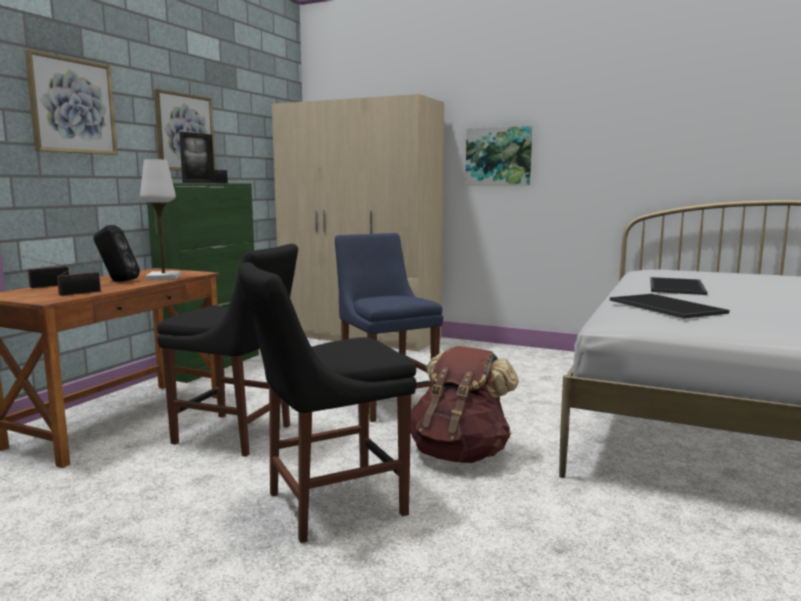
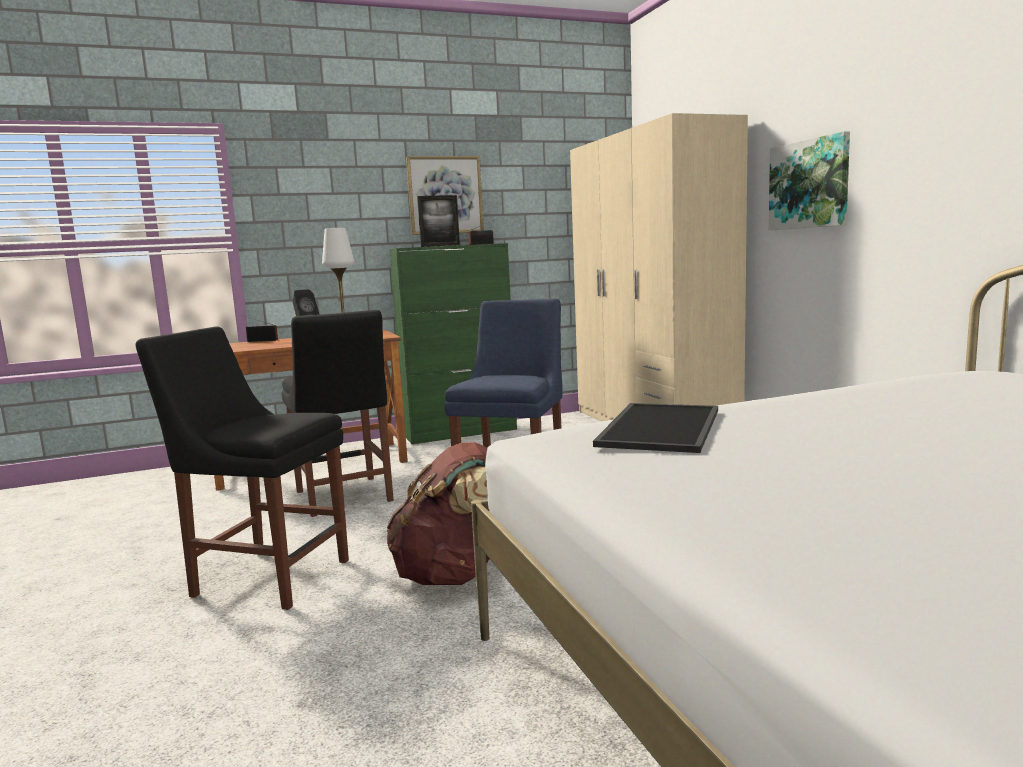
camera: 45 degrees right, 0 degrees up
(72, 106) = (314, 184): picture -> none
(82, 293) = (250, 348): radio -> none
(678, 287) = (846, 402): tray -> none

